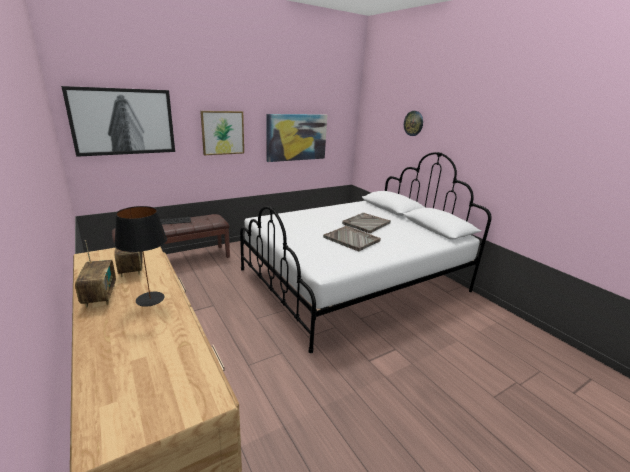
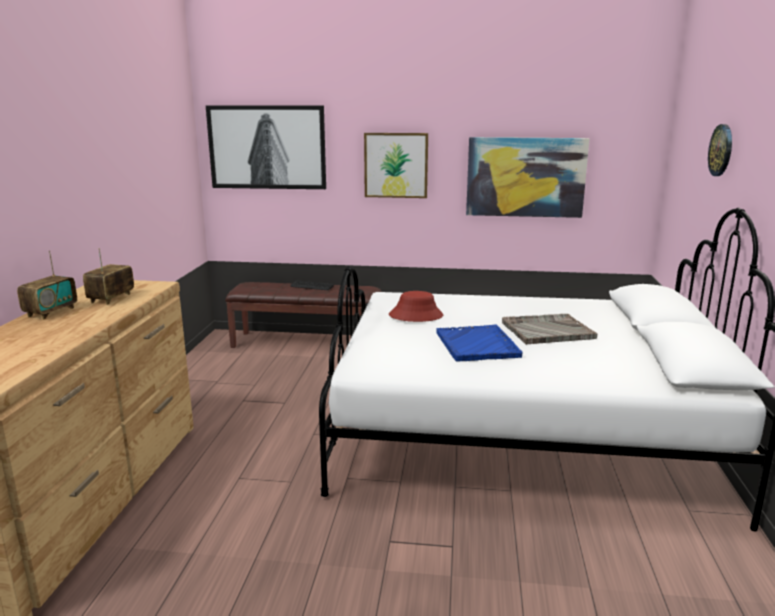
camera: 40 degrees right, 5 degrees down
(150, 299) = (76, 324): black table lamp -> none
(295, 229) = (416, 315): none -> red hat
(352, 239) = (477, 345): grey tray -> blue tray

